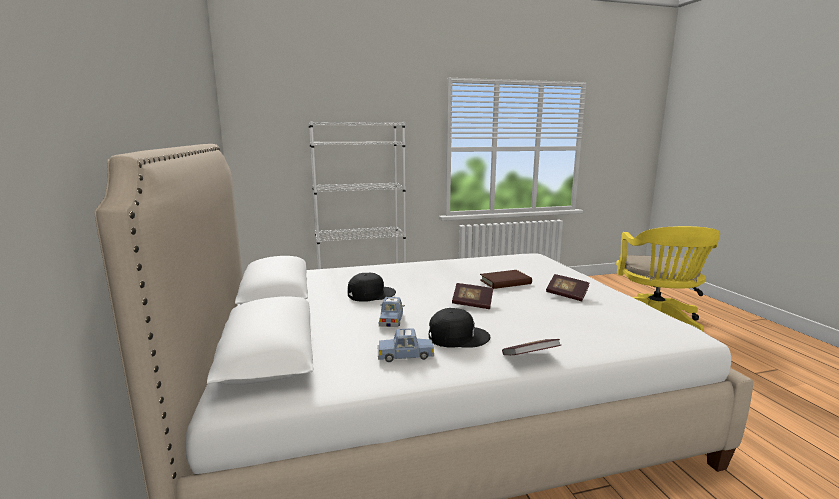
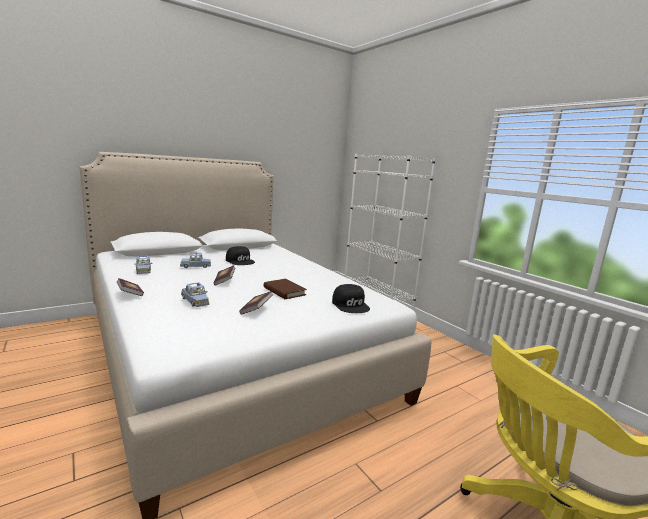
camera: 70 degrees right, 0 degrees up
(457, 336) = (166, 278): black cap -> black cap (351, 305)
(556, 317) = (195, 301): none -> blue toy car

